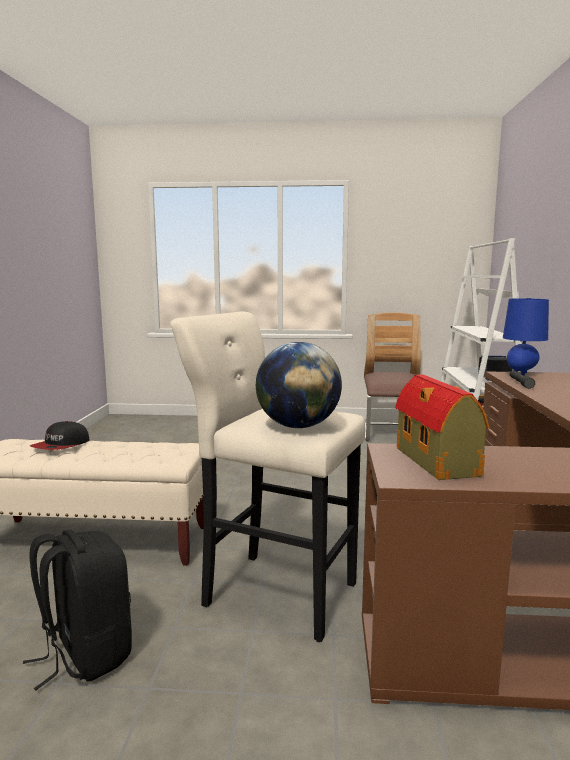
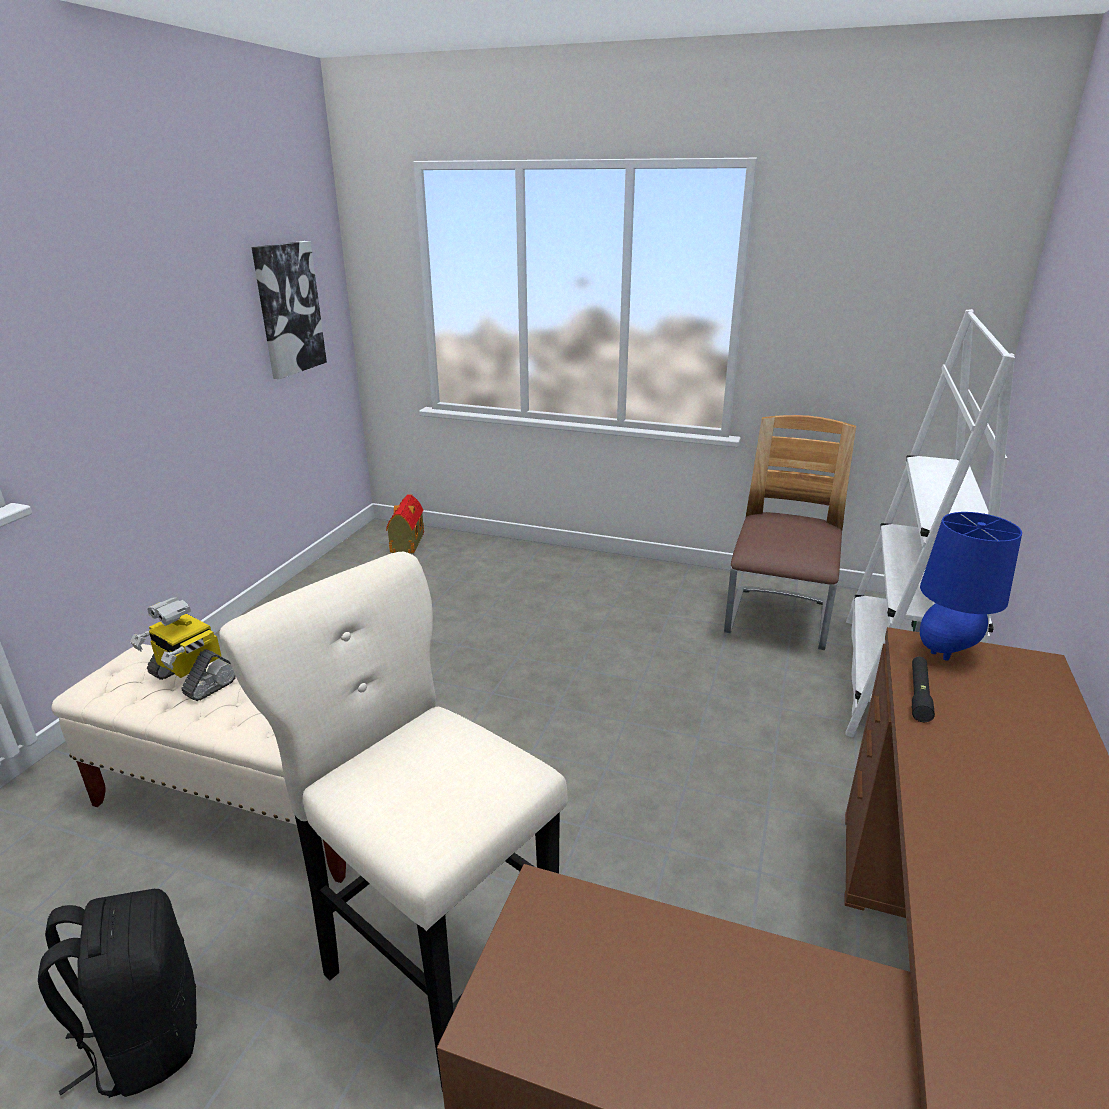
camera: 15 degrees right, 15 degrees up
(61, 445) = (192, 679): cap -> toy robot
(69, 261) = (288, 309): none -> picture
(298, 426) = (418, 813): globe -> none
(437, 462) = (592, 971): toy house -> toy house (407, 543)

